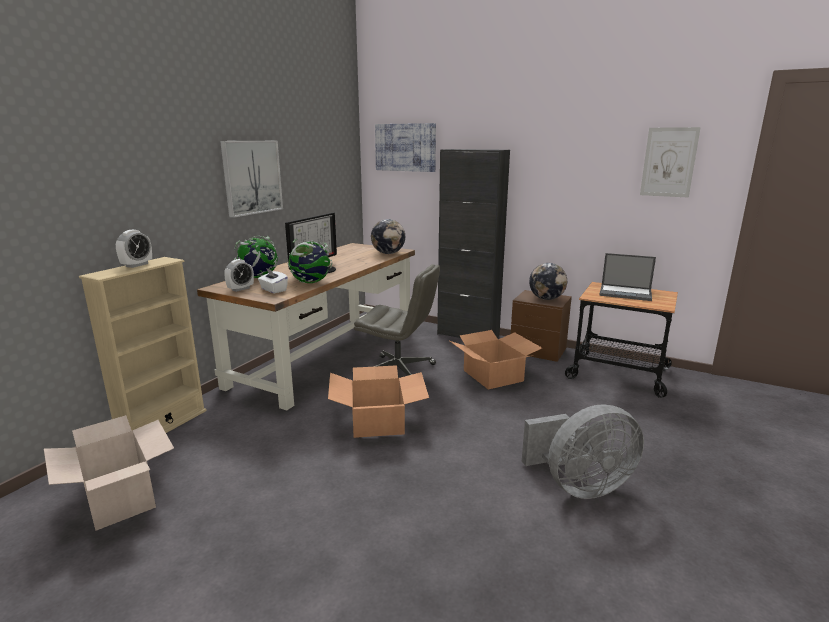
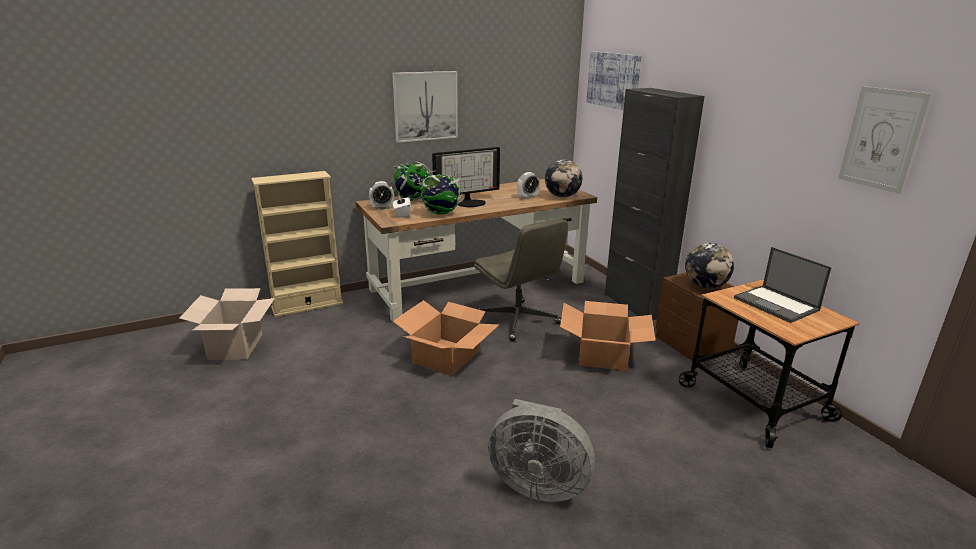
camera: 35 degrees right, 5 degrees up
(137, 265) = (294, 175): alarm clock -> alarm clock (527, 197)

